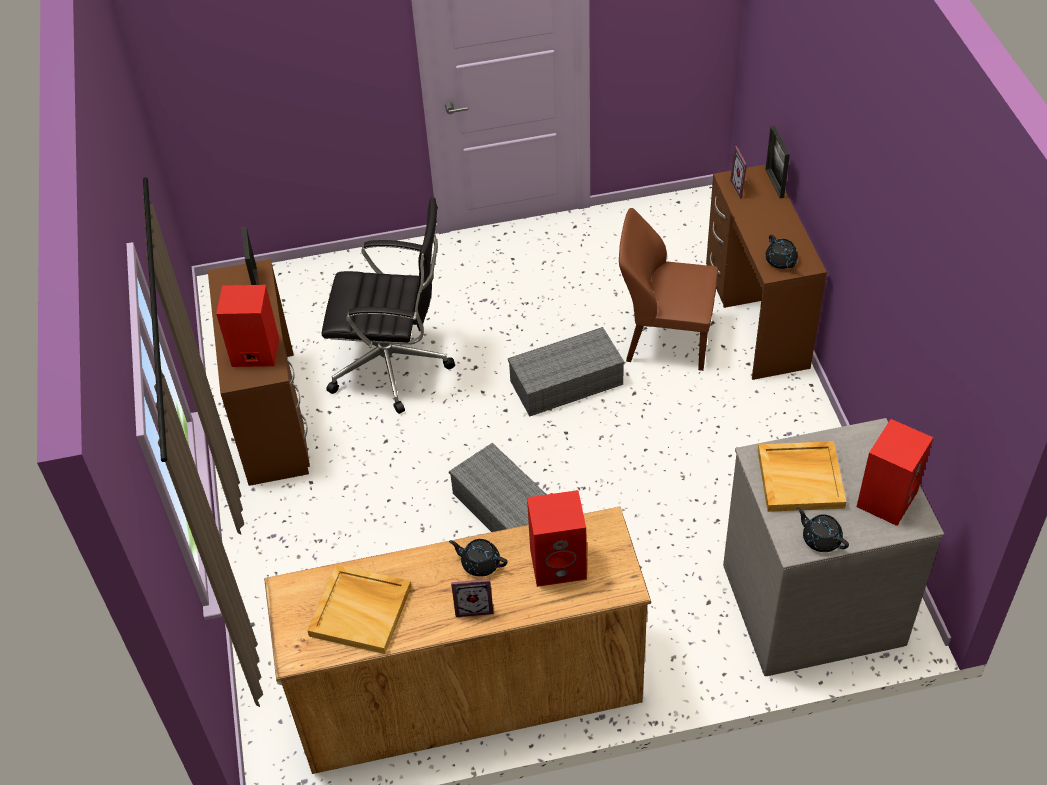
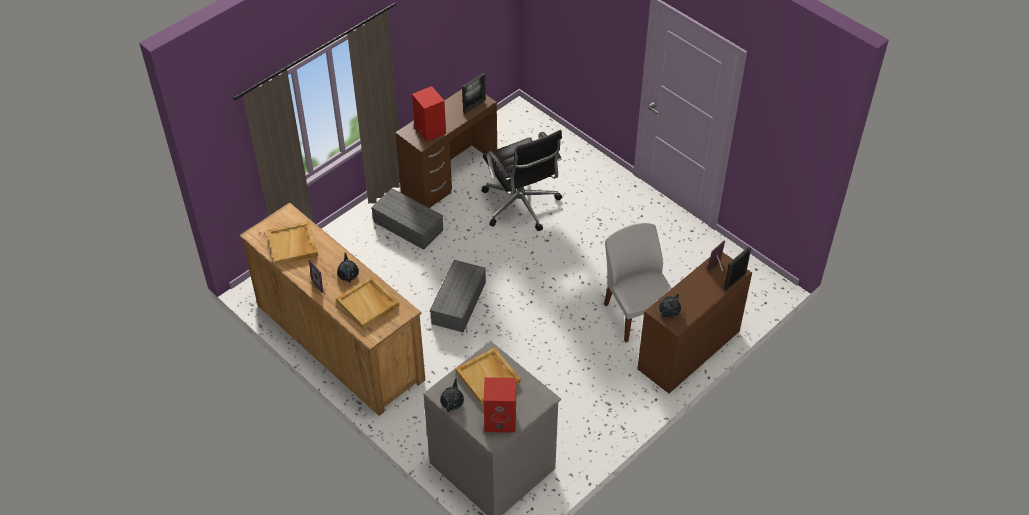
camera: 55 degrees right, 0 degrees up
(559, 563) = (368, 304): red speaker -> beige tray
(565, 384) = (565, 285): grey storage box -> grey storage box (407, 226)
(665, 339) = (636, 314): brown chair -> white chair

